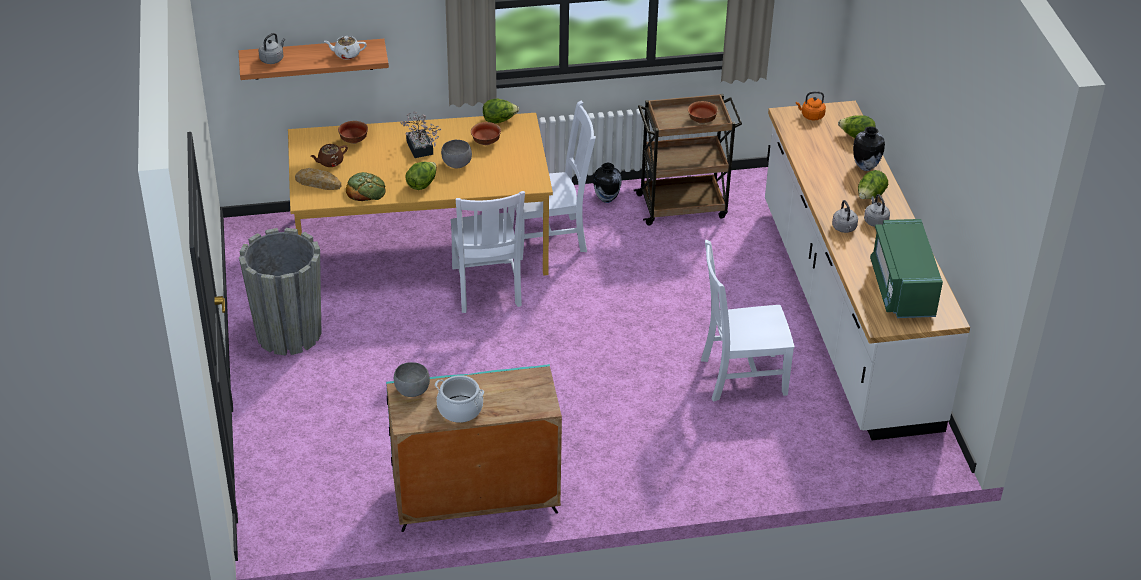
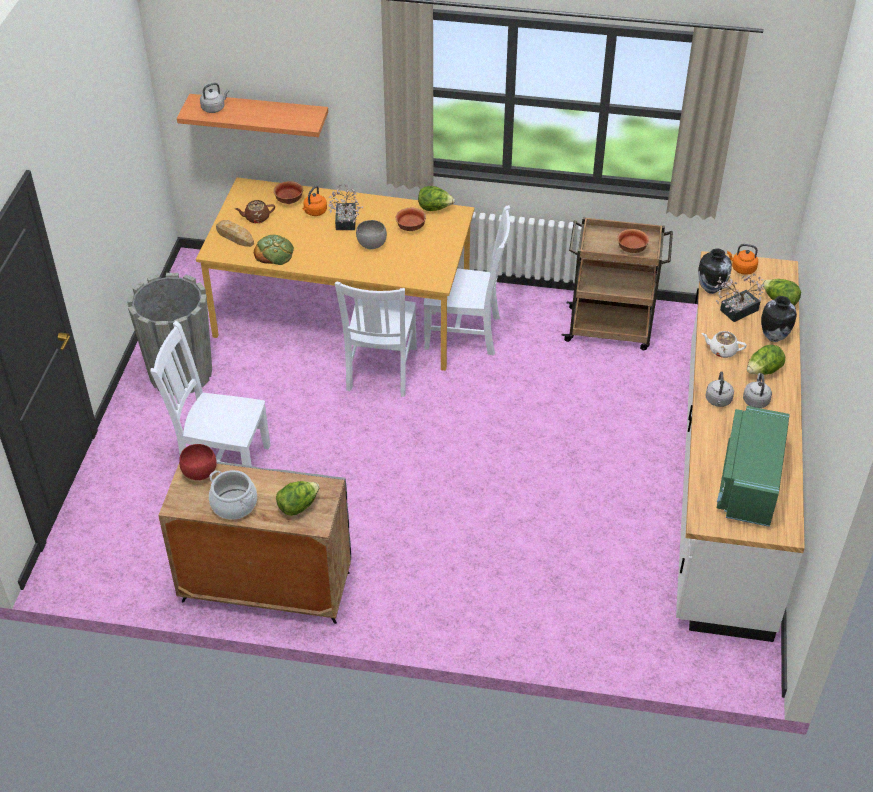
camera: 20 degrees right, 5 degrees up
(346, 54) = (284, 116): white teapot -> white teapot (722, 350)
(385, 146) = (314, 212): none -> orange kettle
(411, 391) = (199, 472): grey bowl -> red bowl
(422, 184) = (329, 258): lettuce -> lettuce (298, 506)
(475, 499) = (265, 587): turquoise cabinet -> grey cabinet
(606, 199) = (538, 305): vase -> vase (711, 289)
(740, 376) = (584, 524): white chair -> white chair (222, 461)
(823, 152) = (735, 311): none -> potted plant

